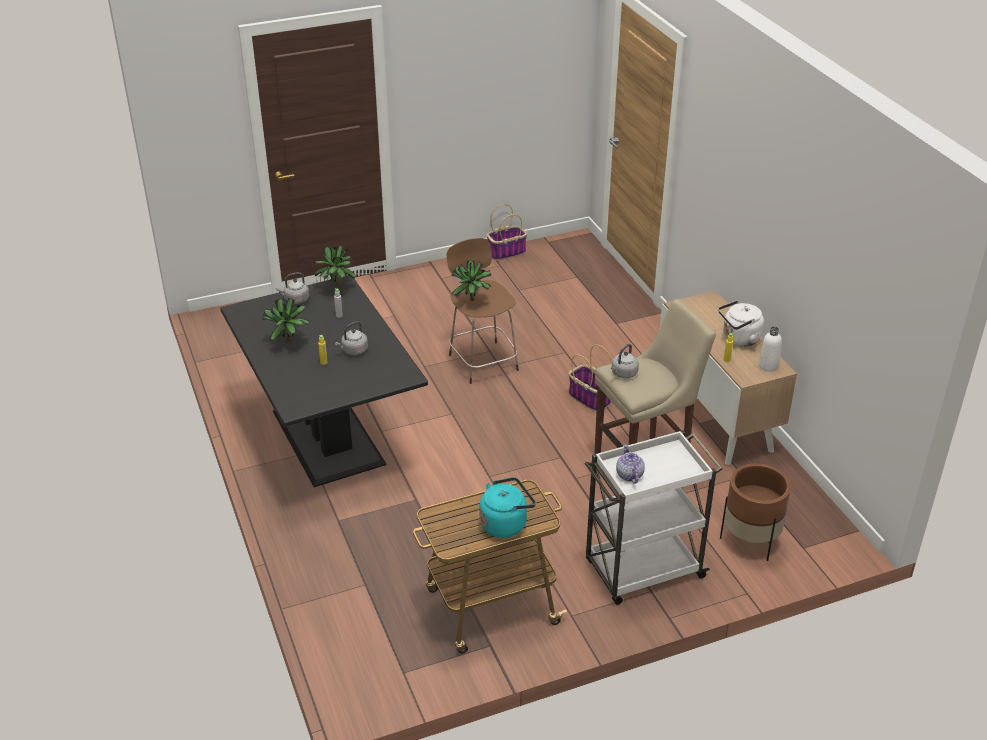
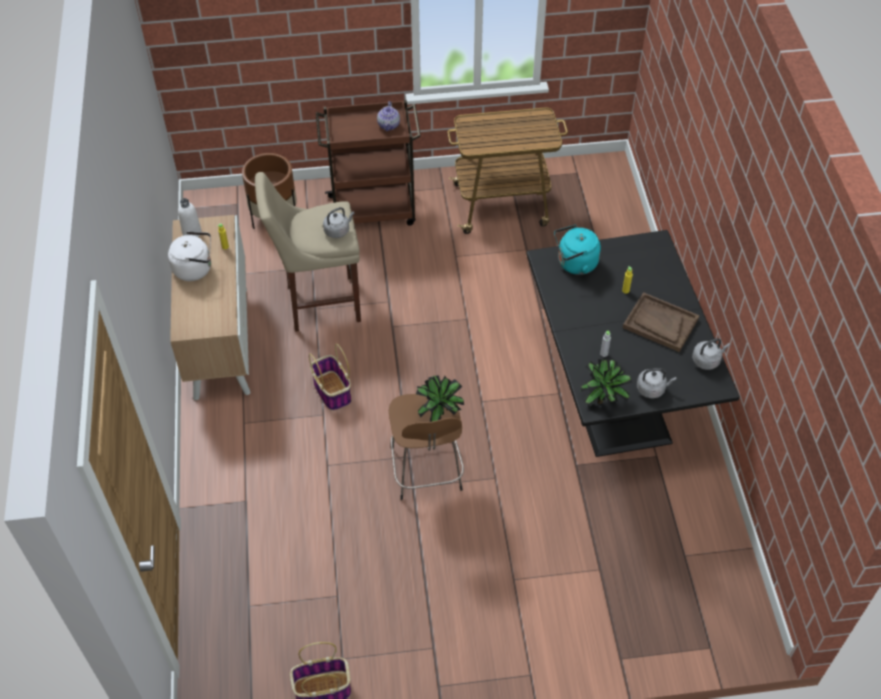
camera: 165 degrees left, 15 degrees up
(289, 343) = (660, 323): potted plant -> brown tray
(353, 351) = (594, 300): grey kettle -> grey kettle (707, 360)
(505, 523) = (496, 123): turquoise kettle -> turquoise kettle (575, 264)
(642, 570) = (373, 210): white cart -> brown cart

